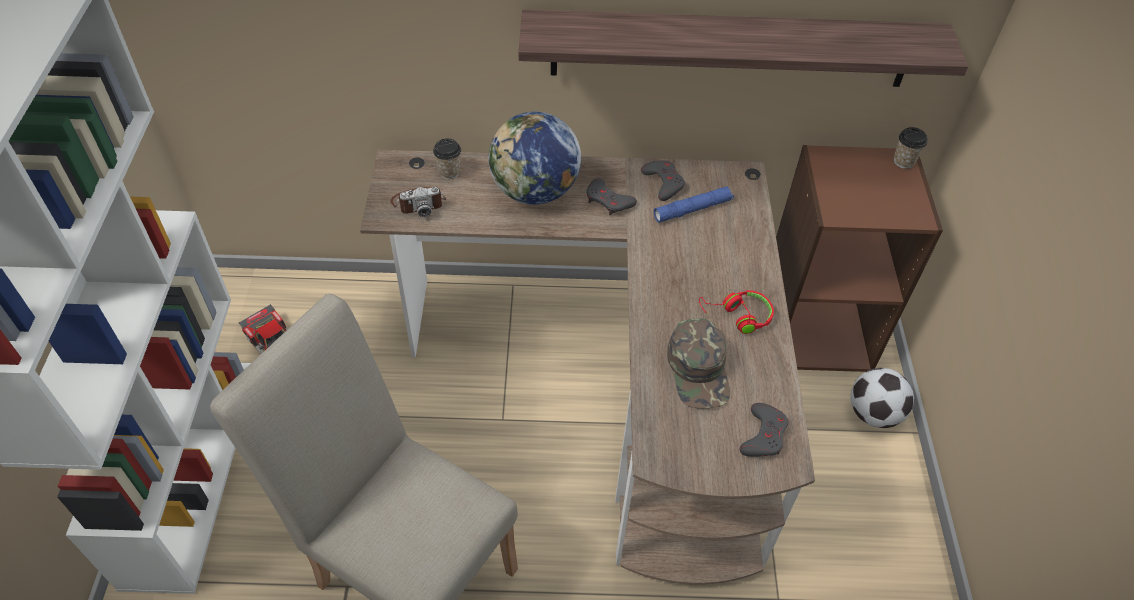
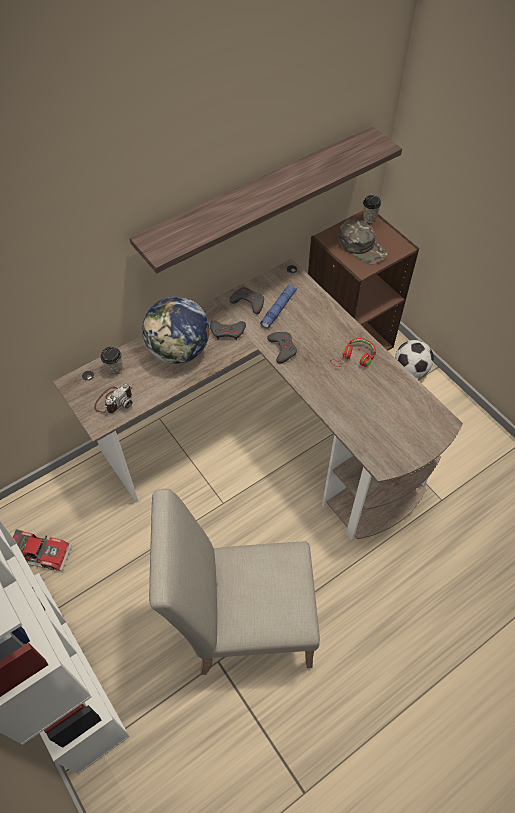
camera: 35 degrees left, 5 degrees up
(699, 370) = (361, 401): green cap -> green cap (362, 246)
(763, 435) = (421, 416): grey game controller -> grey game controller (282, 349)

